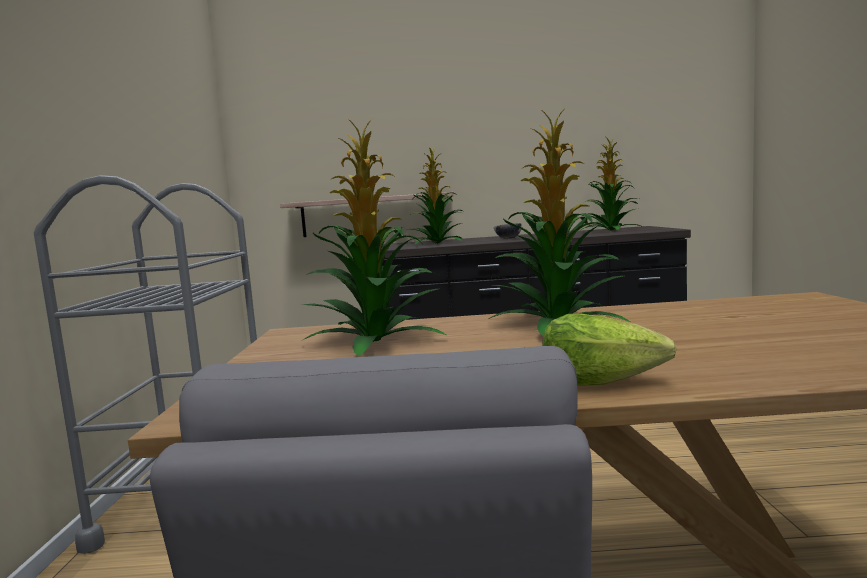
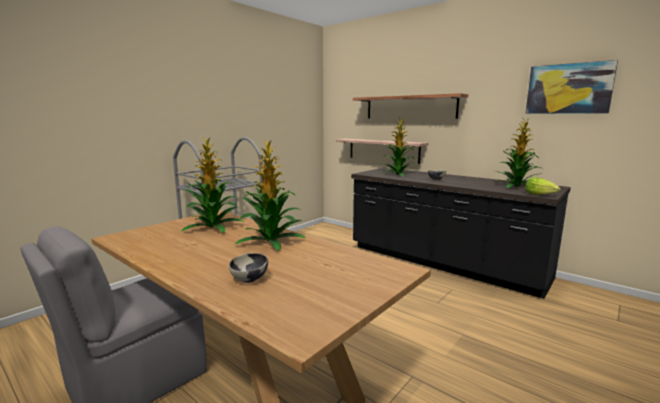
camera: 40 degrees right, 5 degrees up
(412, 139) = (409, 107): none -> shelf
(600, 382) = (182, 268): lettuce -> lettuce (540, 195)
(628, 105) = (568, 89): none -> picture
(749, 352) = (250, 279): none -> bowl

